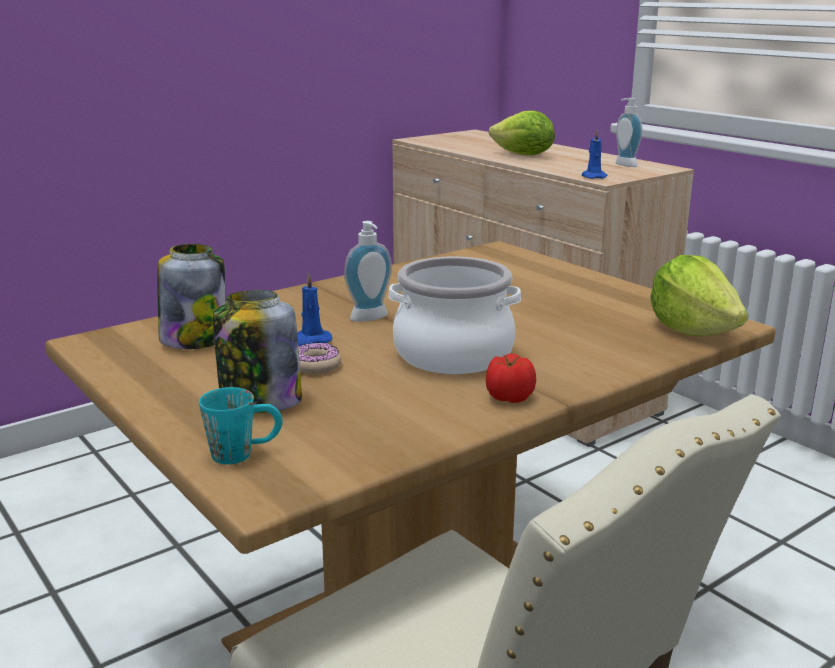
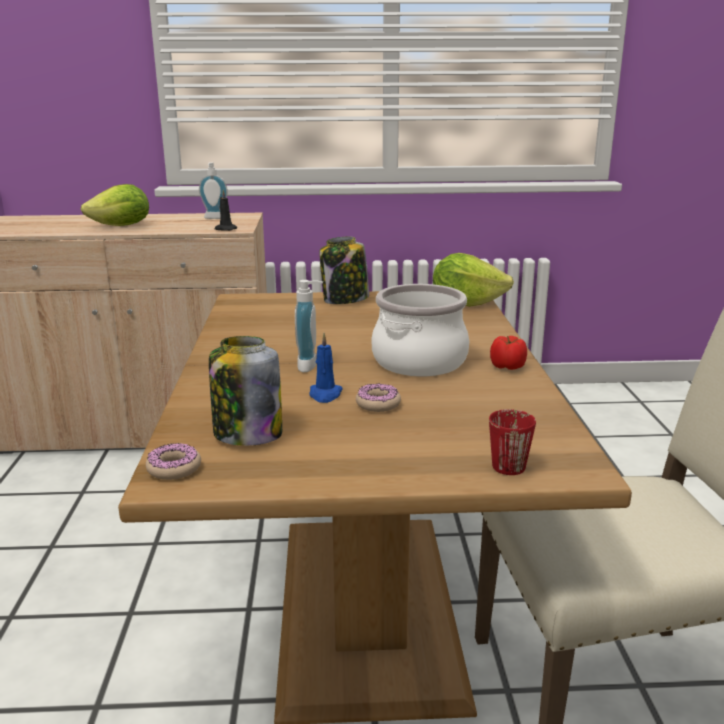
camera: 55 degrees left, 0 degrees up
(110, 337) = (174, 468): none -> donut
(244, 453) = (509, 462): turquoise mug -> red mug
(259, 402) = (421, 437): jar -> jar (345, 300)
(593, 177) = (225, 229): blue candle -> black candle

